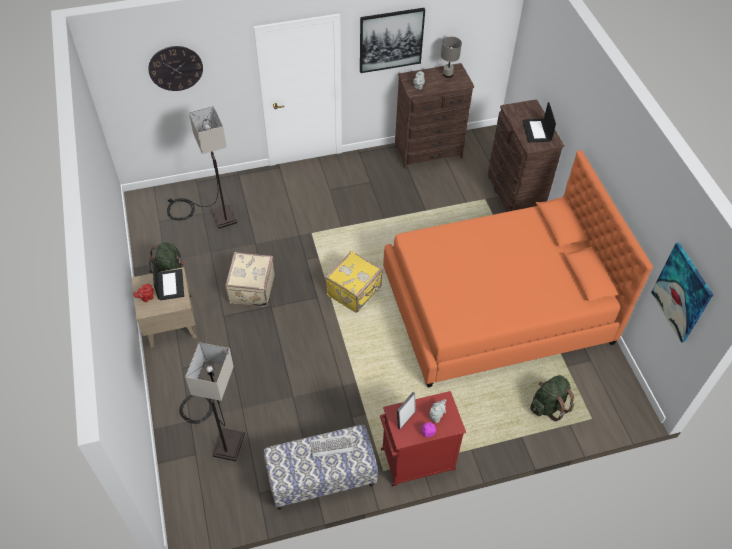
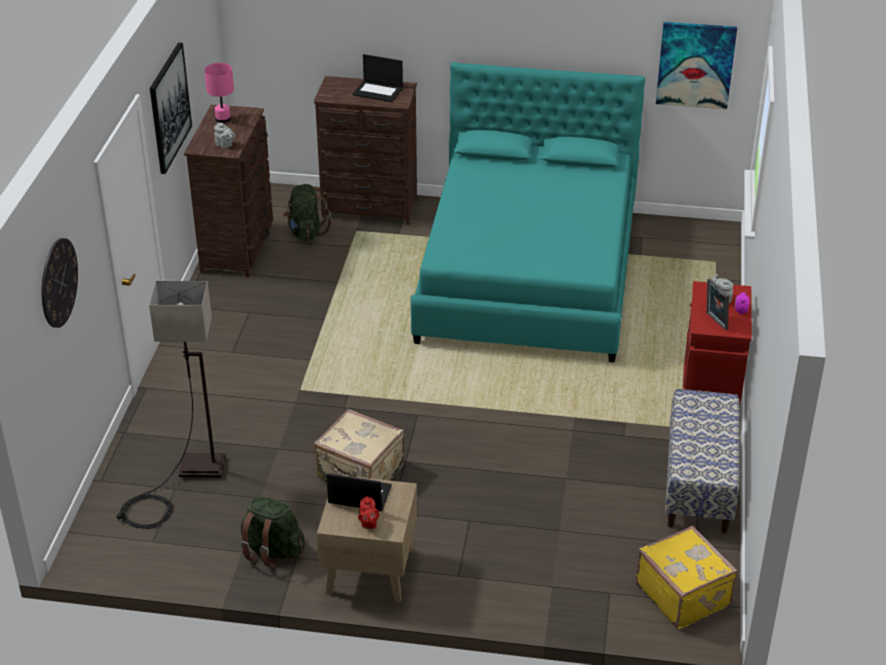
camera: 65 degrees left, 15 degrees down
(212, 424) = (569, 565): floor lamp -> none
(331, 447) = (695, 422): keyboard -> none
(355, 291) = (430, 379): yellow suitcase -> yellow suitcase (683, 594)
(448, 74) = (223, 119): grey table lamp -> pink table lamp
(496, 306) = (528, 275): orange bed -> turquoise bed
(548, 405) = (684, 284): green backpack -> green backpack (306, 232)

